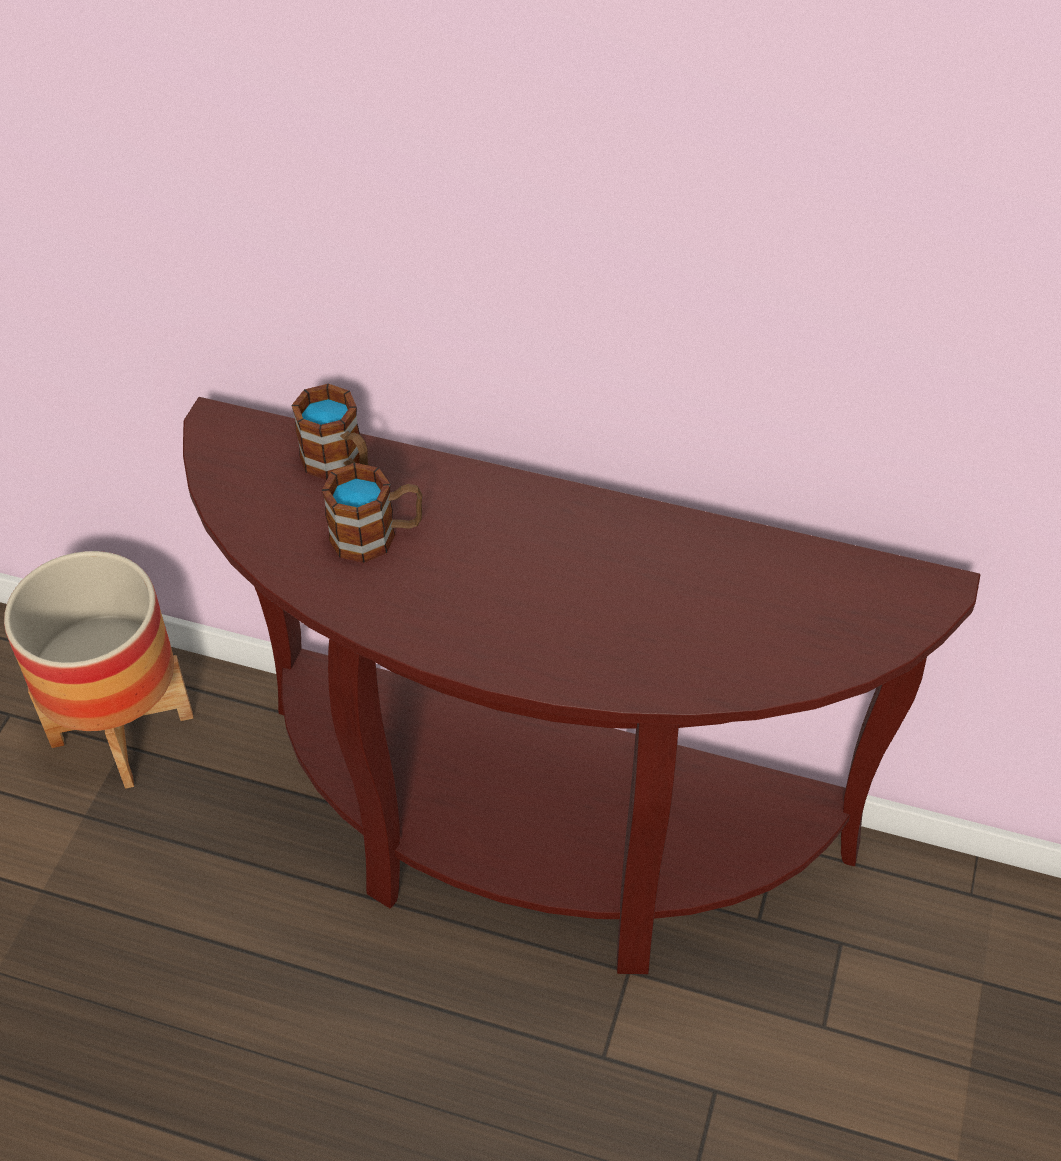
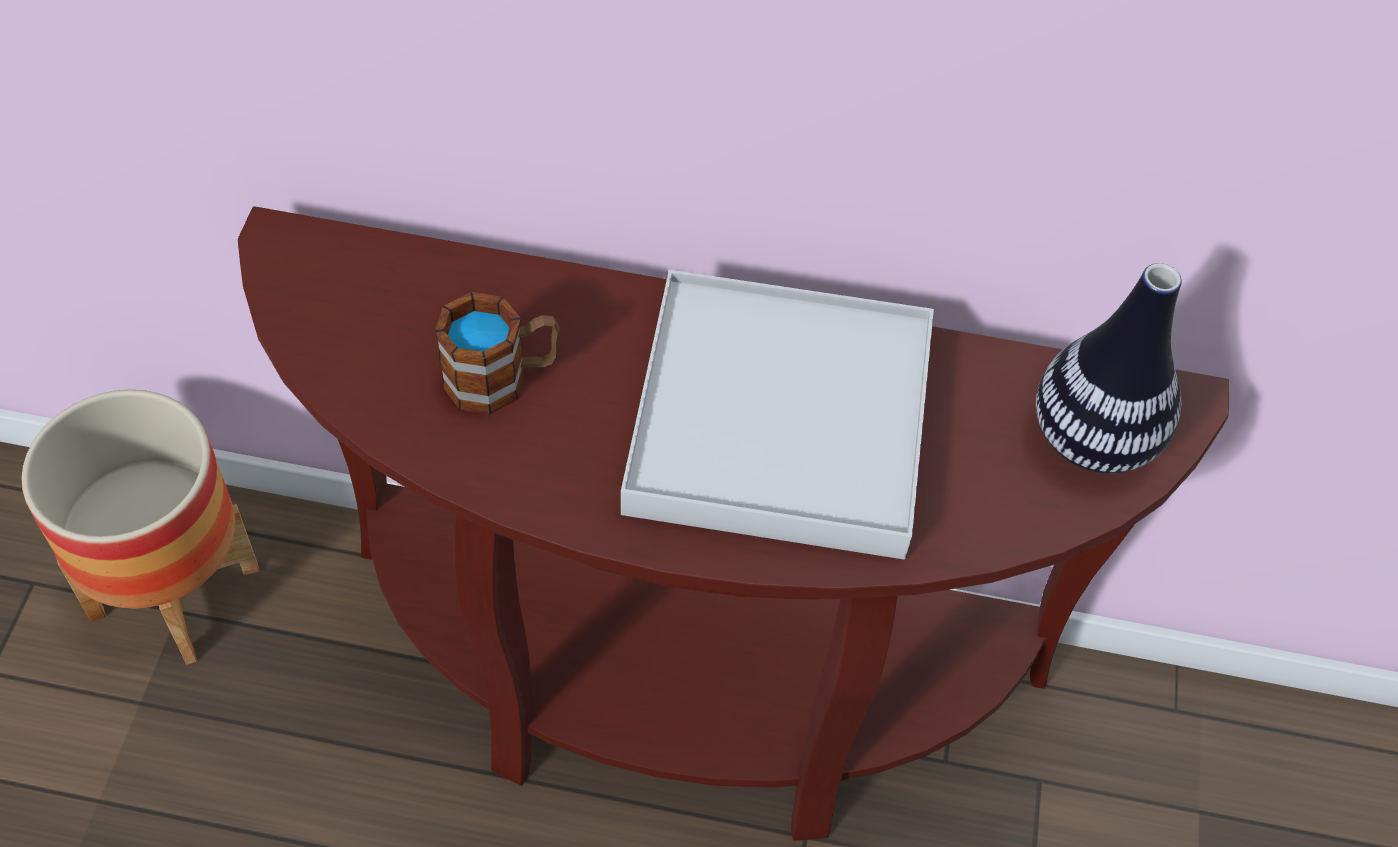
camera: 10 degrees left, 5 degrees up
(340, 464) = (443, 286): mug -> none
(597, 583) = (781, 422): none -> white tray
(856, 613) = (1093, 439): none -> vase

